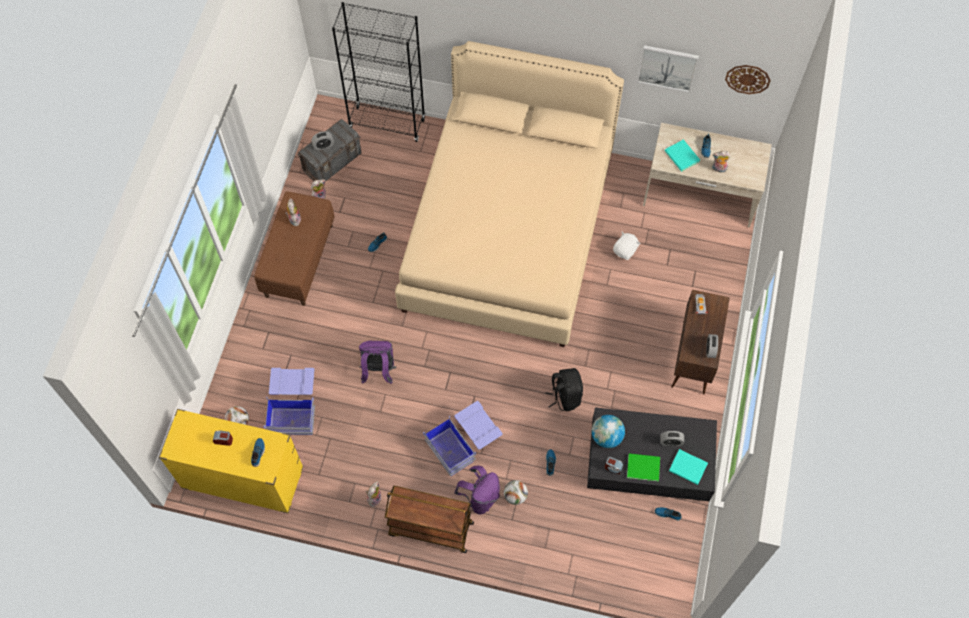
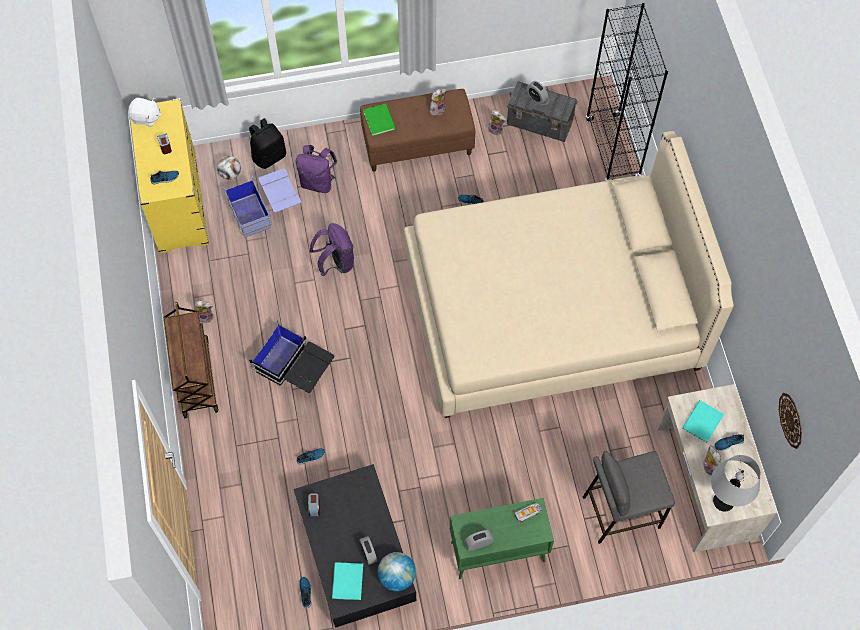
camera: 65 degrees right, 0 degrees up
(464, 443) = (295, 369): blue storage box -> black storage box
(480, 497) = (246, 408): purple backpack -> purple backpack (318, 182)
(515, 496) = (261, 438): football -> none
(565, 396) = (390, 441): black backpack -> black backpack (269, 156)
(606, 437) = (345, 488): globe -> globe (397, 576)
(625, 250) = (590, 433): white plush toy -> white plush toy (146, 118)
(642, 466) = (328, 535): green book -> green book (380, 119)
(667, 67) = (758, 333): picture -> none
(693, 358) = (497, 552): brown cabinet -> green cabinet
(697, 259) = (620, 511): none -> grey stool
(749, 172) = (723, 501): none -> grey table lamp

